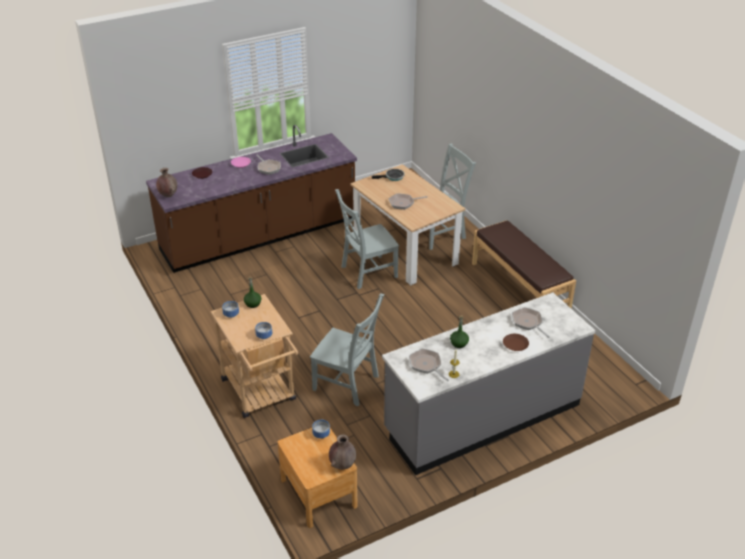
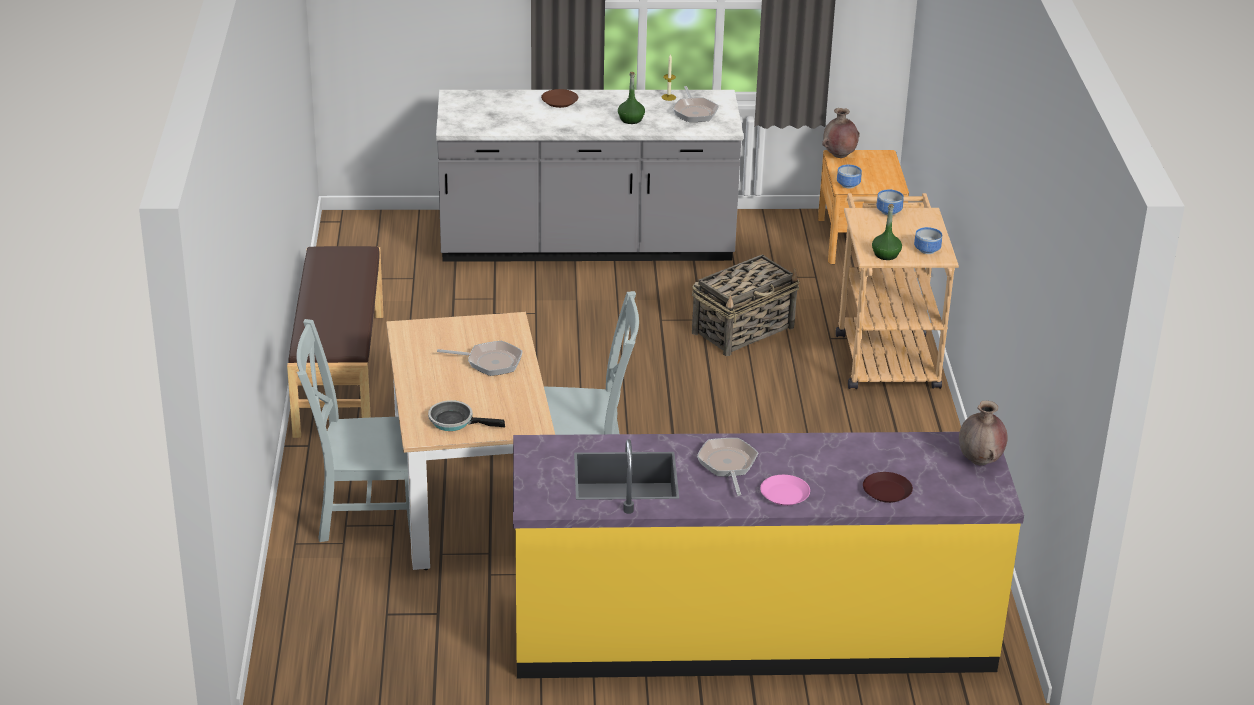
camera: 155 degrees left, 5 degrees down
(259, 236) = (752, 631): brown counter -> yellow counter
(348, 384) = (744, 330): grey chair -> basket
(528, 323) = (515, 115): frying pan -> none

